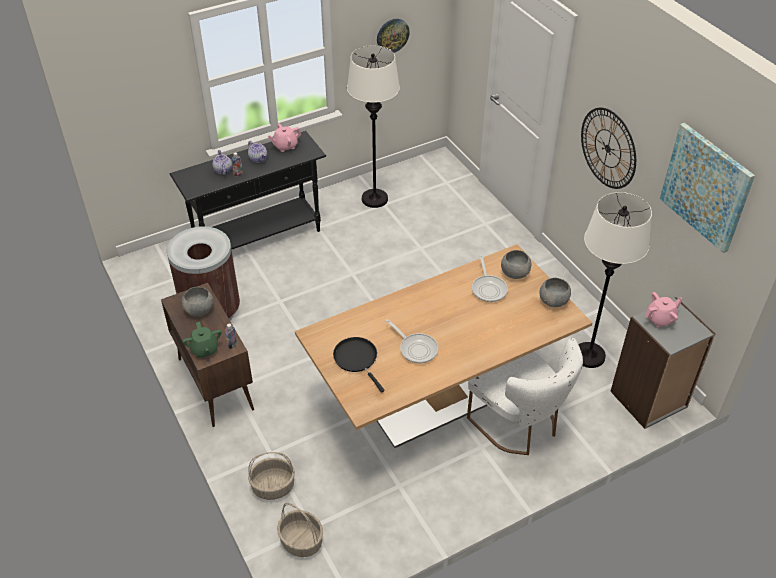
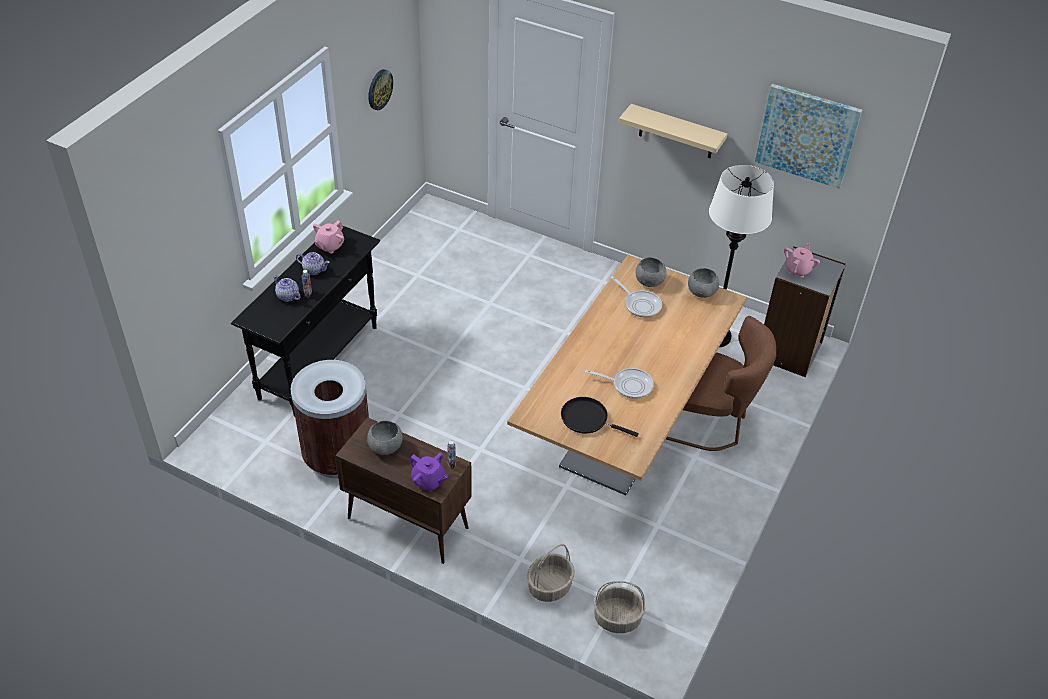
camera: 35 degrees left, 0 degrees up
(204, 349) = (428, 481): green teapot -> purple teapot
(375, 199) = (403, 273): white floor lamp -> none
(519, 425) = (710, 422): white chair -> brown chair
(608, 148) = (676, 132): wall clock -> beige shelf

